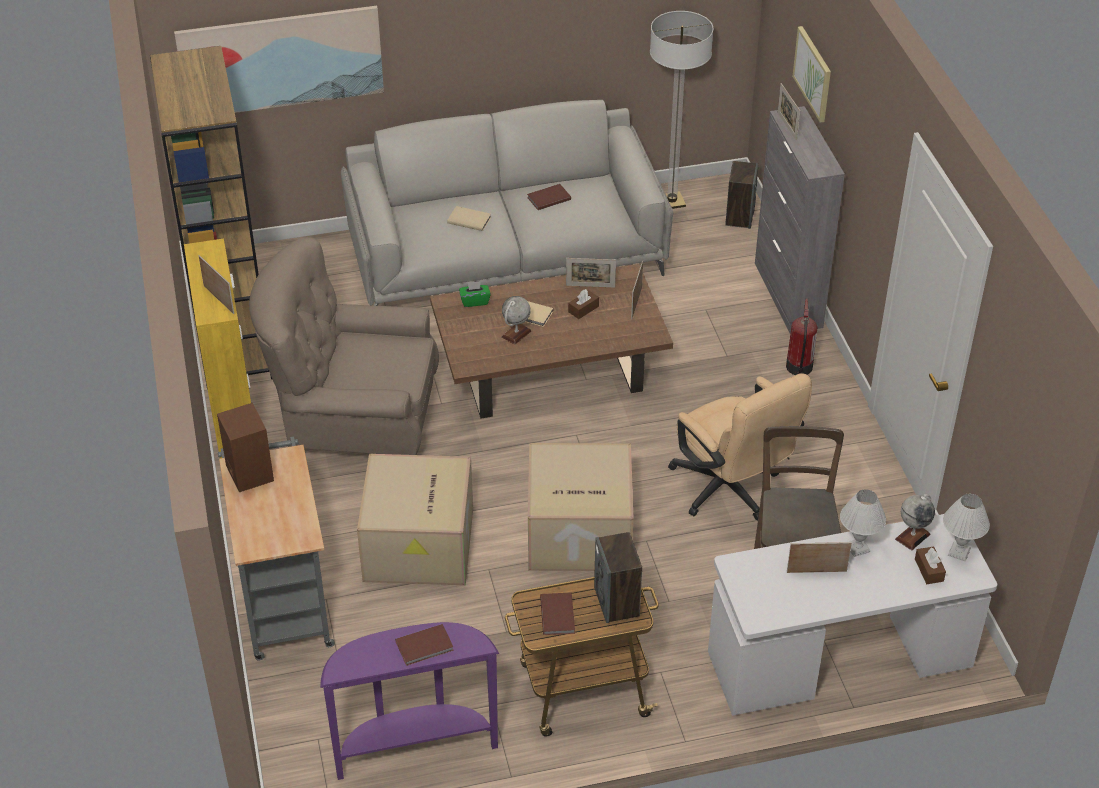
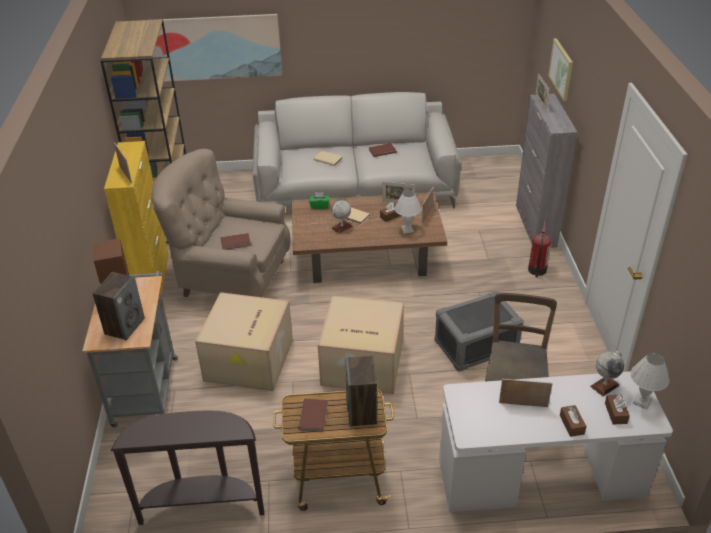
camera: 10 degrees right, 5 degrees down
(414, 746) = (202, 505): purple console table -> brown console table
(425, 646) = (200, 428): brown book -> brown book (236, 243)
(672, 202) = (467, 167): floor lamp -> none
(731, 491) = (476, 346): beige office chair -> grey storage box
(739, 216) = (510, 178): speaker -> speaker (124, 326)
(858, 547) = (559, 389): white table lamp -> white table lamp (407, 229)
(878, 590) = (571, 424): none -> brown tissue box

